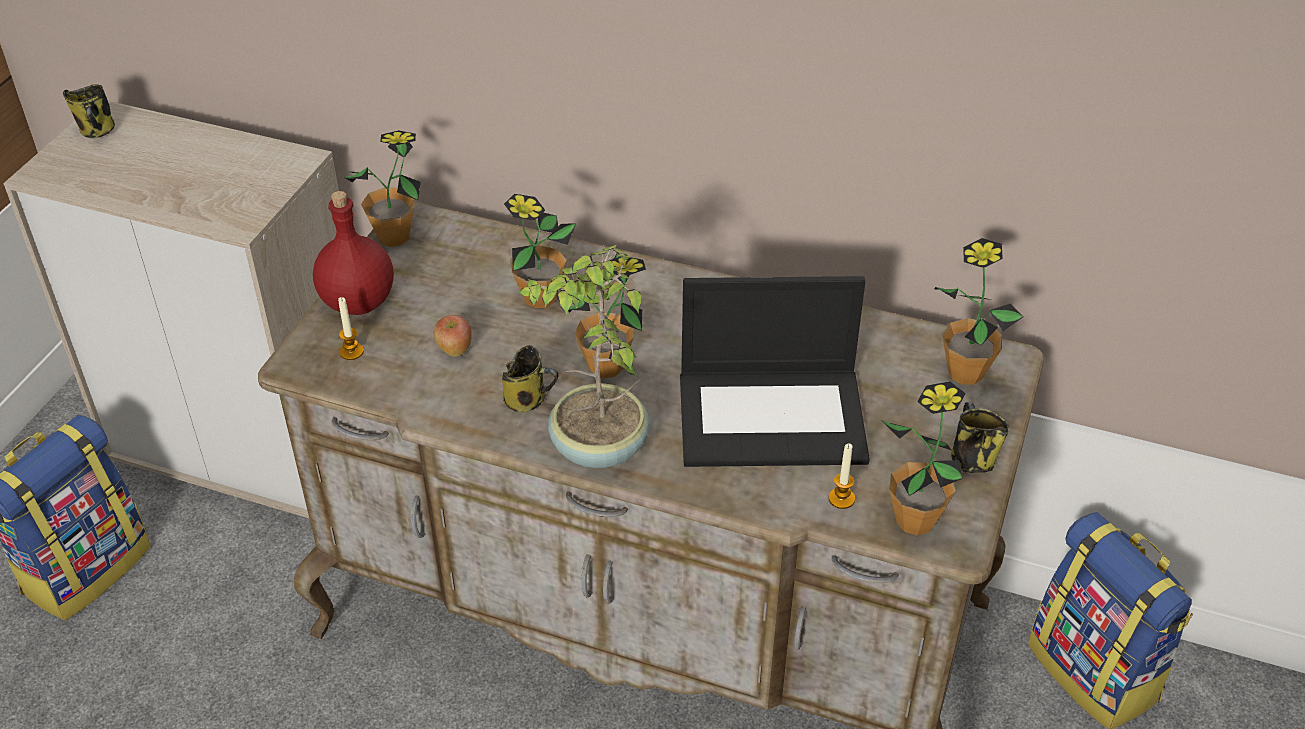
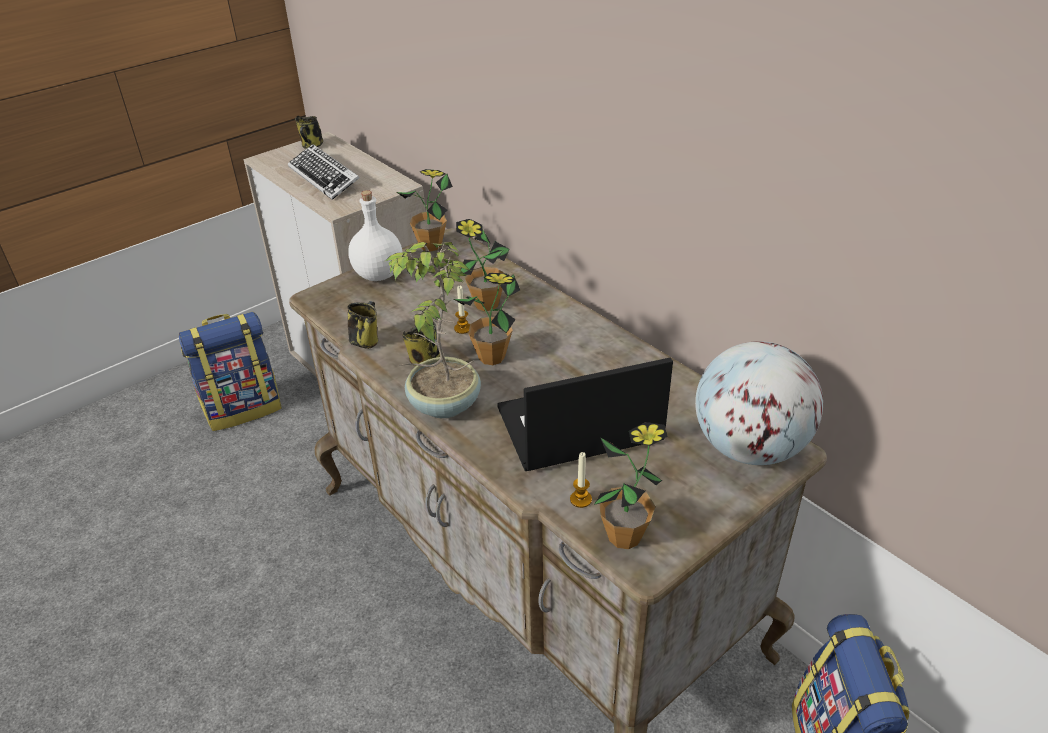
camera: 30 degrees right, 5 degrees down
(170, 179) = (324, 177): none -> keyboard
(351, 352) = (350, 300): candle -> candle (462, 328)
(357, 303) = (377, 275): red bottle -> white bottle
(454, 350) = (408, 318): apple -> none
(773, 416) = (578, 426): laptop -> laptop turned 135 degrees clockwise
(965, 372) = (748, 448): potted plant -> globe
(971, 459) = (704, 510): mug -> mug (366, 340)

